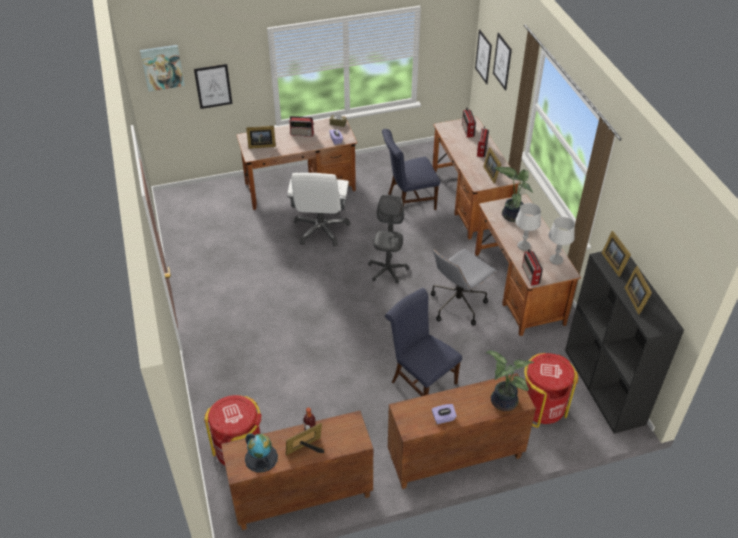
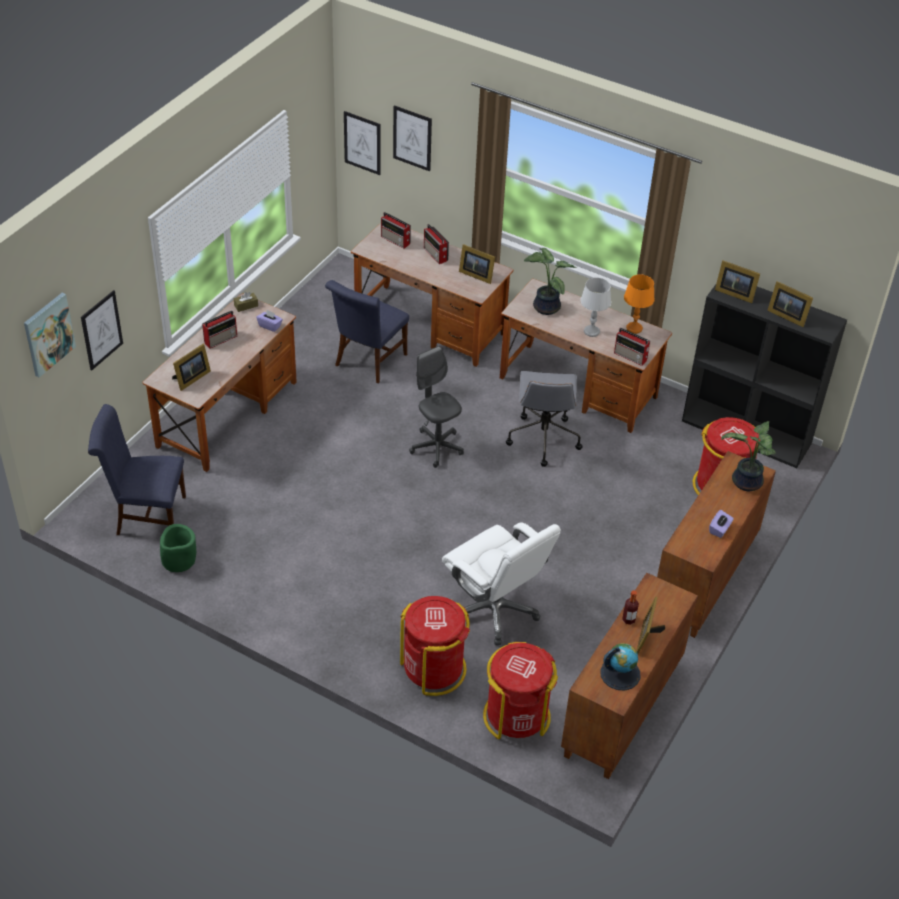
camera: 45 degrees left, 0 degrees up
(184, 246) = (179, 561): none -> green planter
(231, 390) = (434, 668): none -> red trash can
(321, 229) = (313, 447): white office chair -> white office chair (495, 609)
(420, 380) = (596, 533): blue chair -> blue chair (146, 516)
(556, 260) = (634, 328): grey table lamp -> orange table lamp

